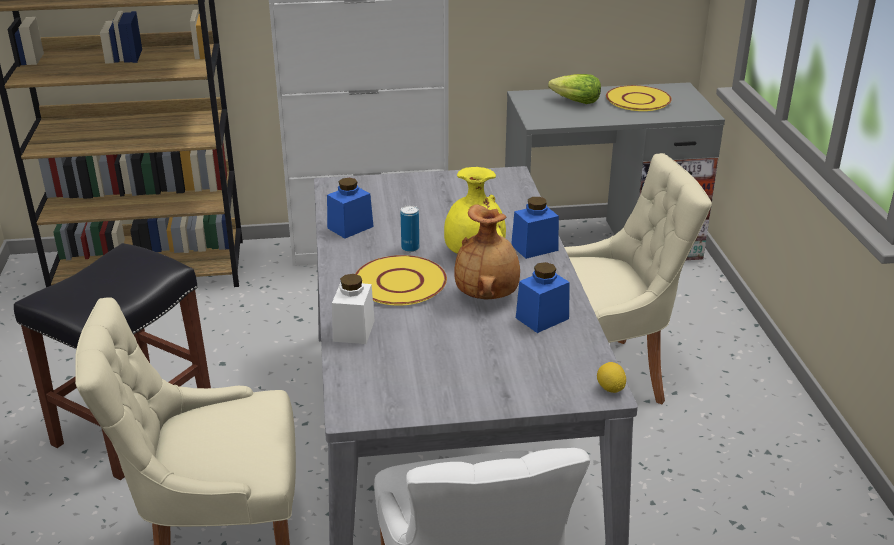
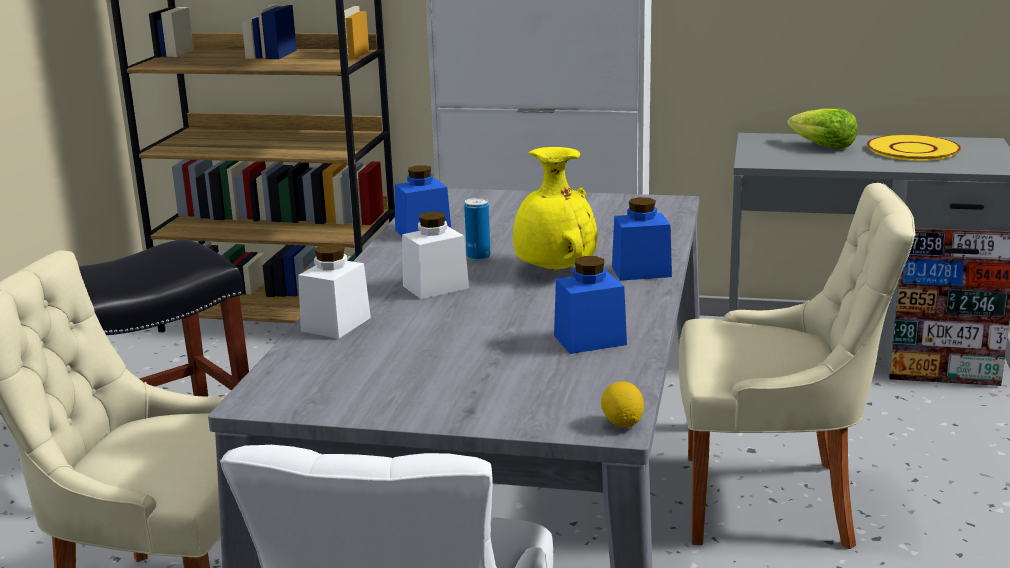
camera: 20 degrees right, 10 degrees down
(400, 283) = (435, 287): yellow plate -> white jar
(488, 295) = (537, 310): brown vase -> none

